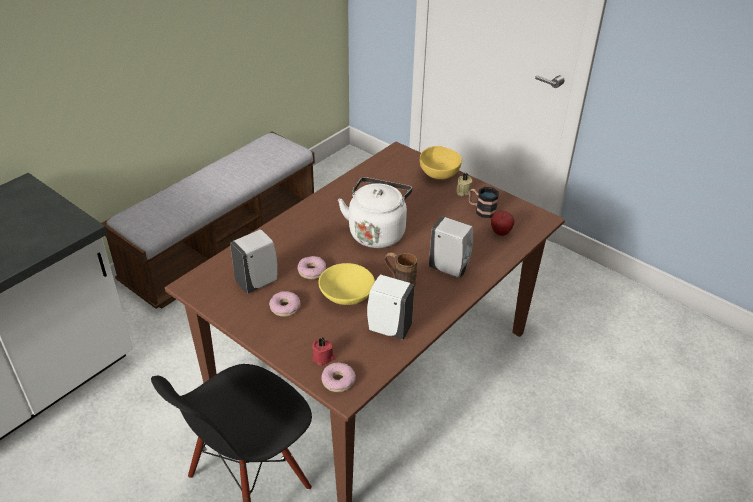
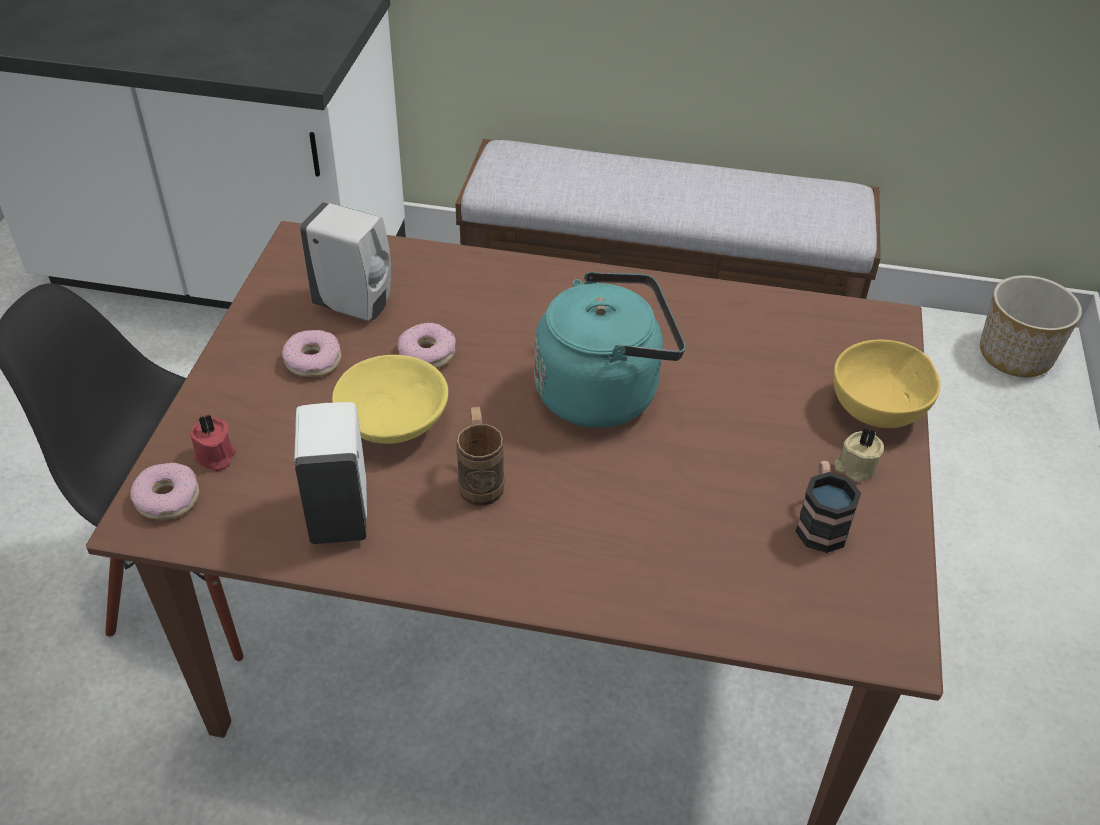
camera: 60 degrees right, 5 degrees up
(348, 165) = (1016, 355): none -> planter
(377, 232) = (604, 392): white kettle -> turquoise kettle
(450, 269) = (578, 541): white soap dispenser -> none
(500, 233) = (770, 584): apple -> none

